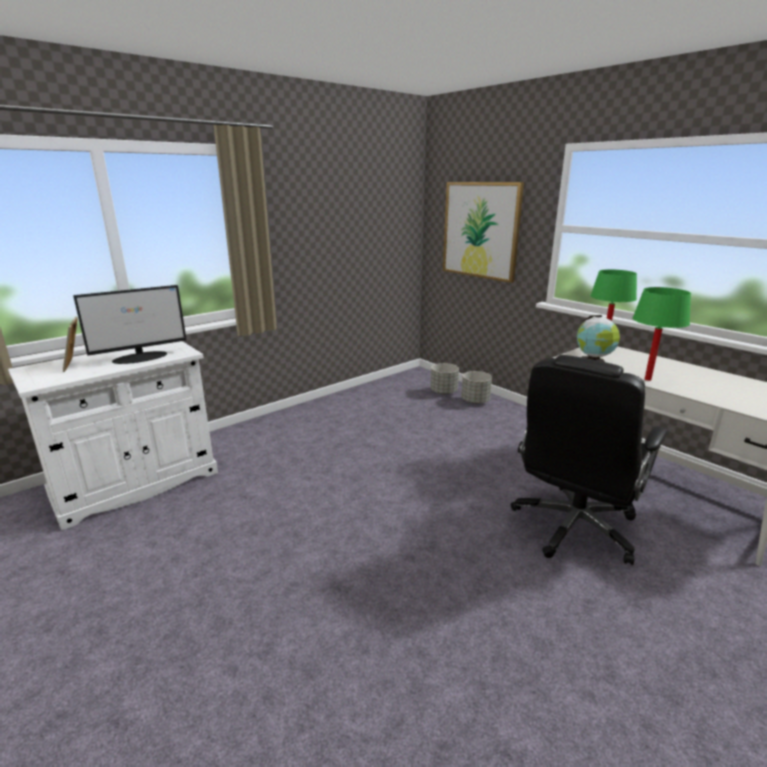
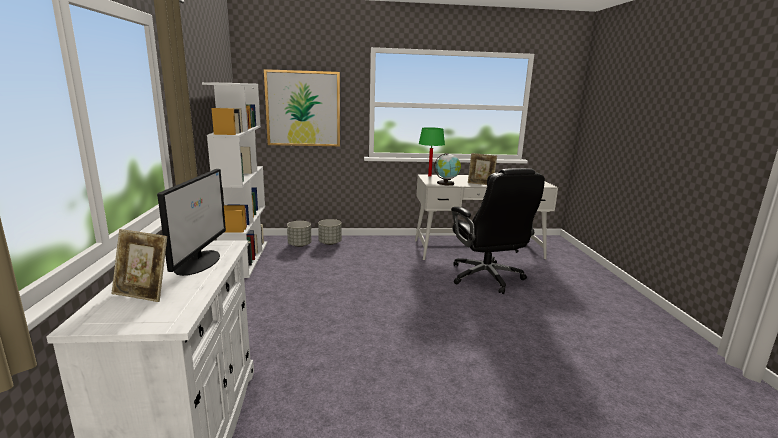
camera: 55 degrees left, 5 degrees down
(379, 386) = (245, 258): none -> white bookcase
(648, 379) = (480, 184): green table lamp -> picture frame

